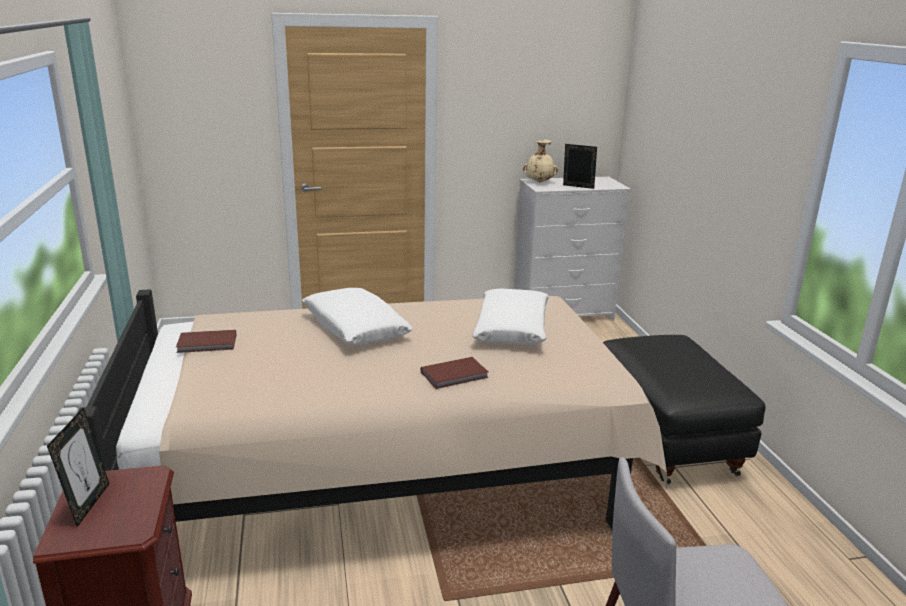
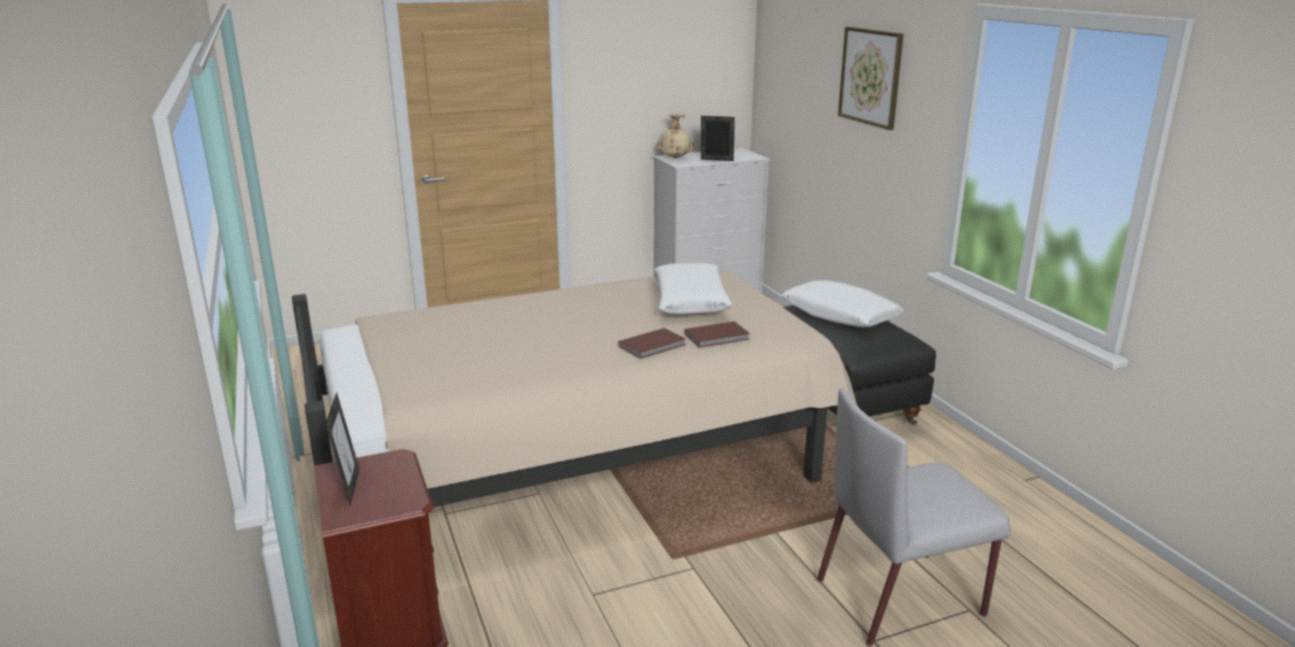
camera: 10 degrees left, 0 degrees up
(208, 344) = (388, 342): brown book -> brown book (718, 337)
(355, 328) = (534, 314): white pillow -> white pillow (839, 315)
(728, 114) = (871, 77): none -> picture

